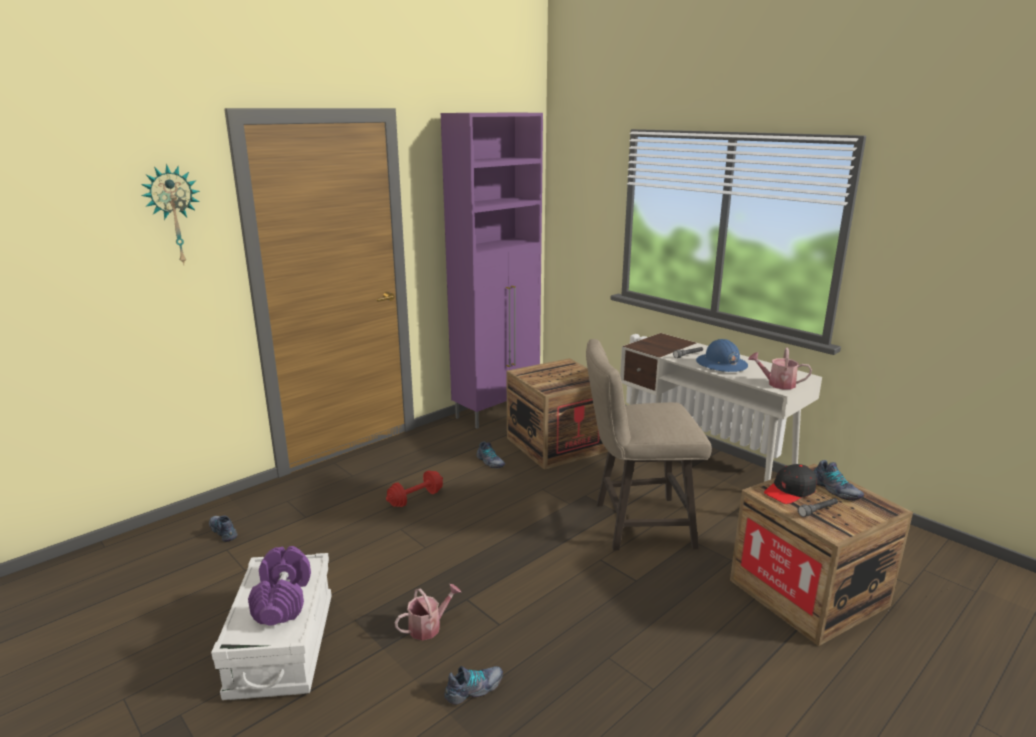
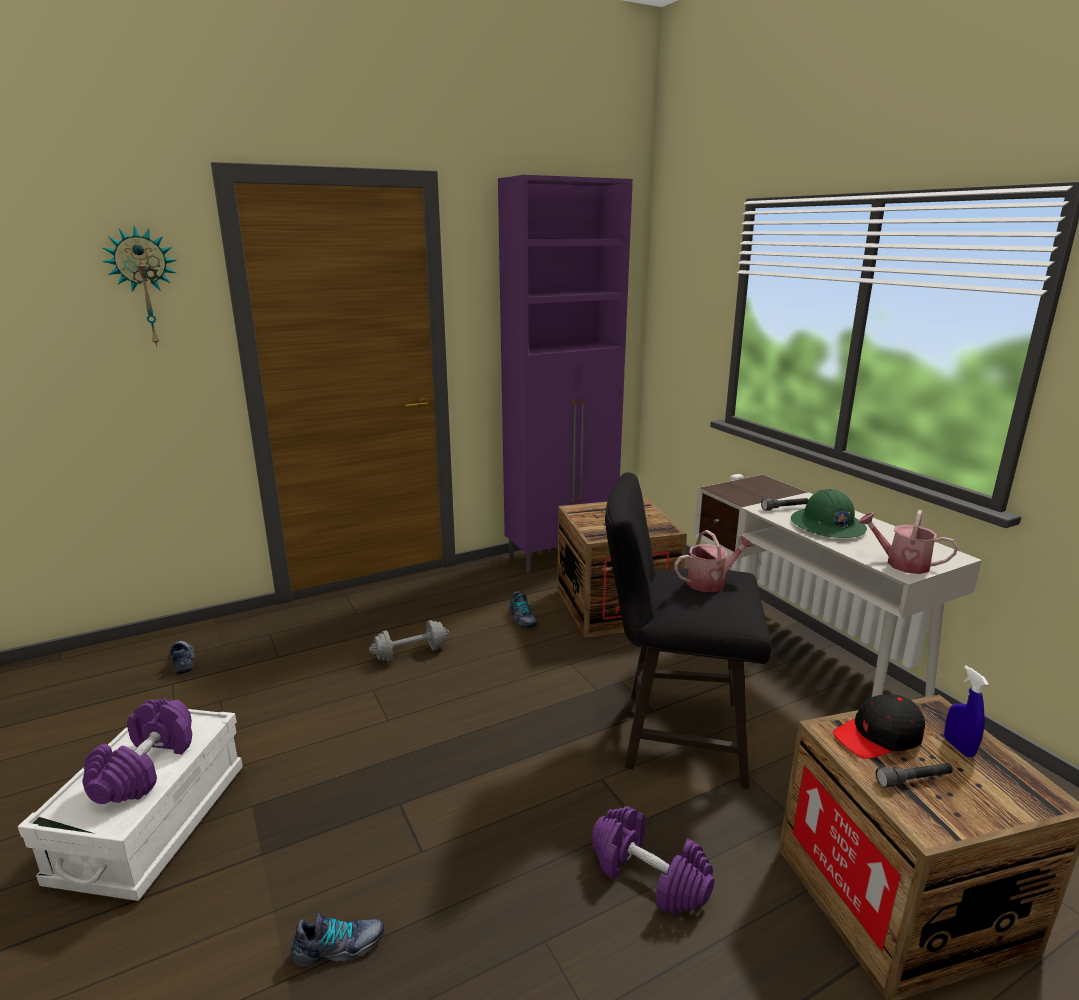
camera: 15 degrees right, 0 degrees up
(415, 498) = (410, 653): red dumbbell -> grey dumbbell
(429, 626) = (332, 834): watering can -> watering can (711, 582)
(635, 524) = (672, 735): beige stool -> black stool
(657, 610) = (648, 876): none -> purple dumbbell
(721, 364) = (827, 526): blue hard hat -> green hard hat
(835, 490) = (958, 747): shoe -> blue spray bottle

